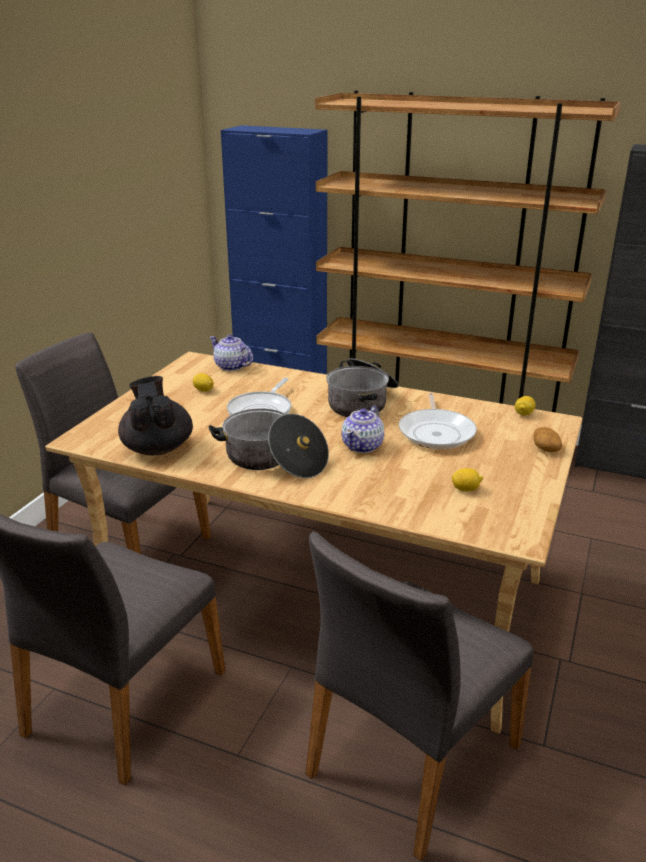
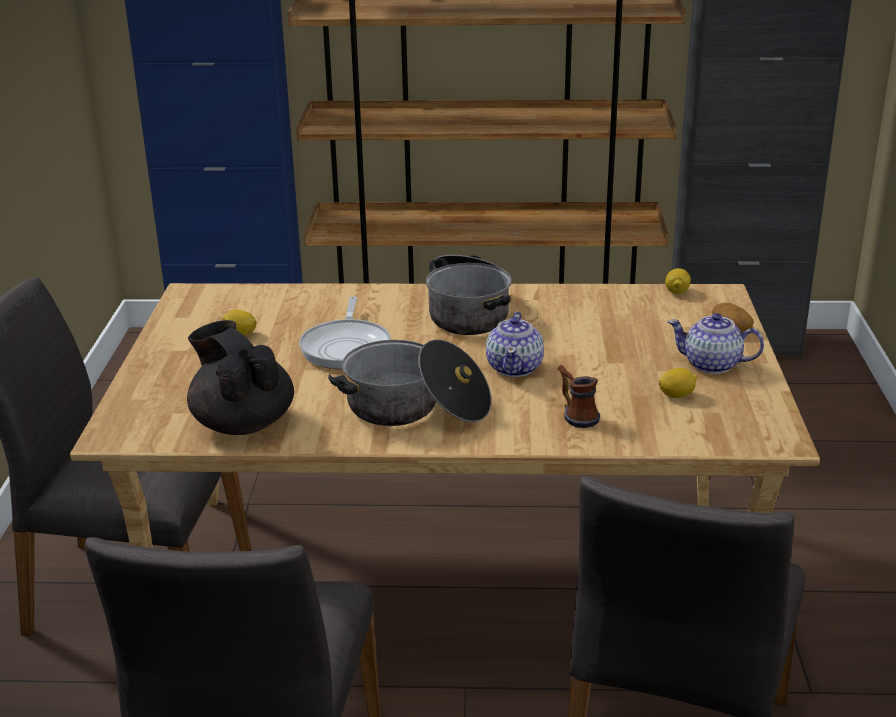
camera: 20 degrees left, 0 degrees up
(231, 367) = (253, 294): teapot -> teapot (712, 365)
(379, 488) = (575, 415): none -> mug
(436, 432) = (591, 333): frying pan -> none

